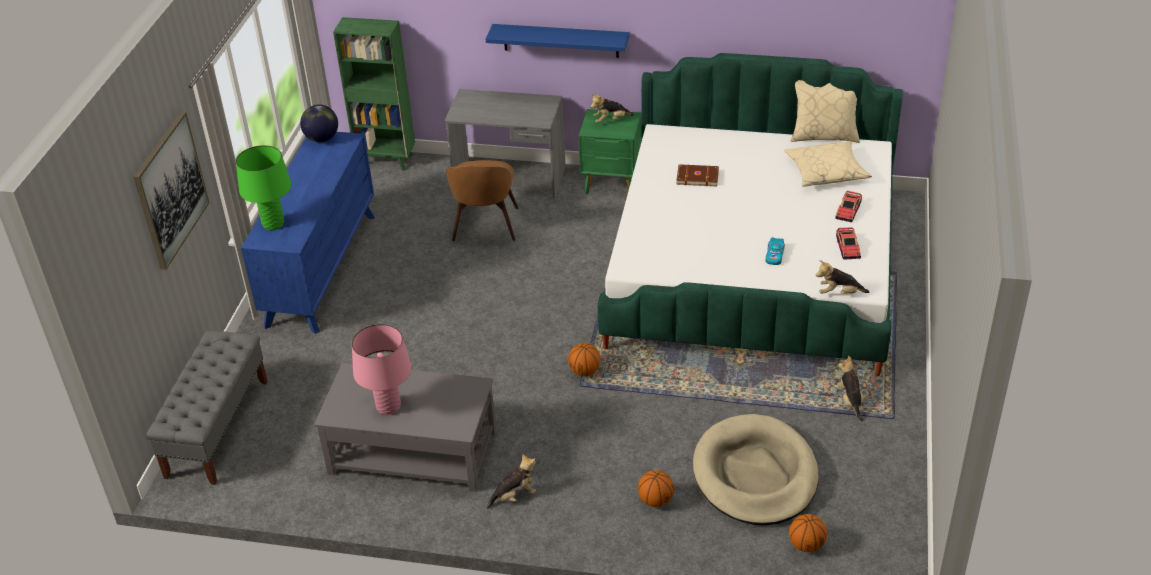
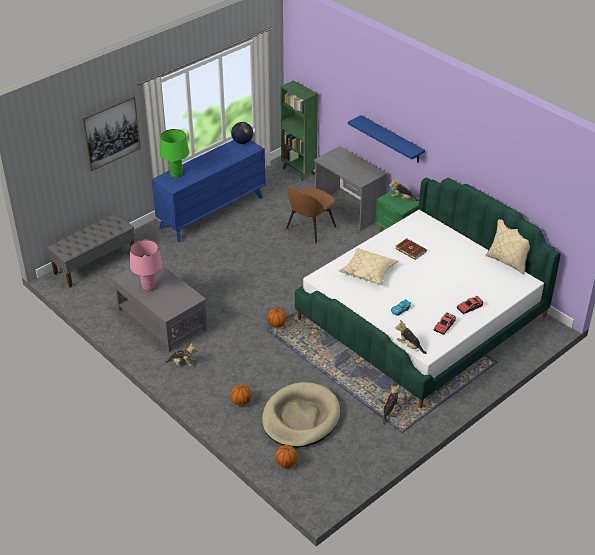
camera: 35 degrees right, 0 degrees up
(826, 172) = (484, 281): beige pillow -> beige pillow (368, 271)

